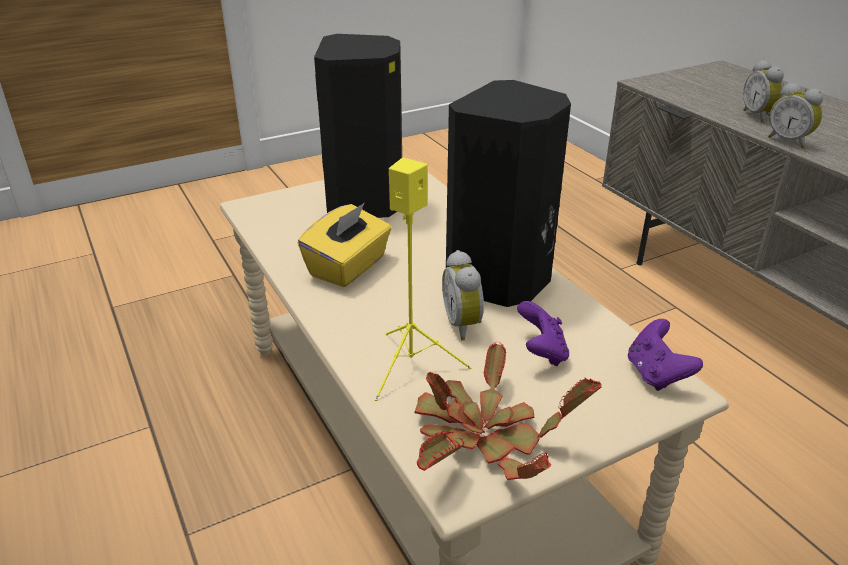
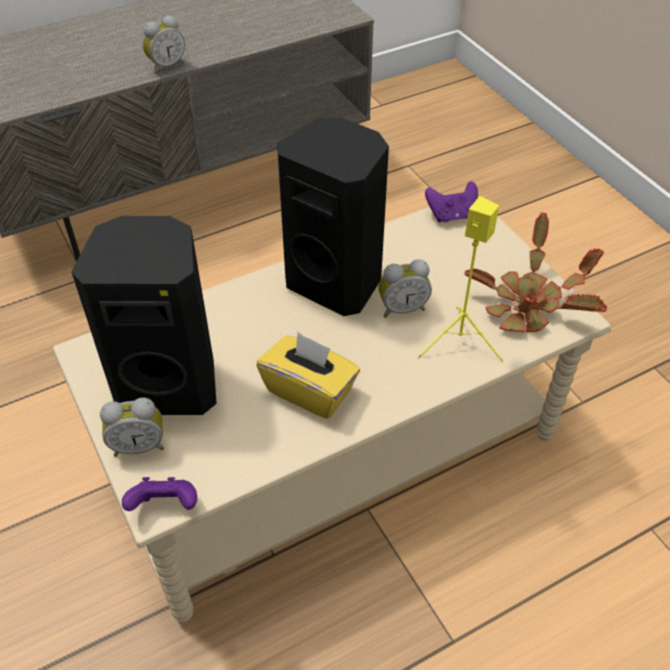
camera: 90 degrees left, 15 degrees up
(542, 352) = (433, 267): purple game controller -> purple game controller (165, 506)
(758, 116) = (103, 67): alarm clock -> alarm clock (139, 445)

